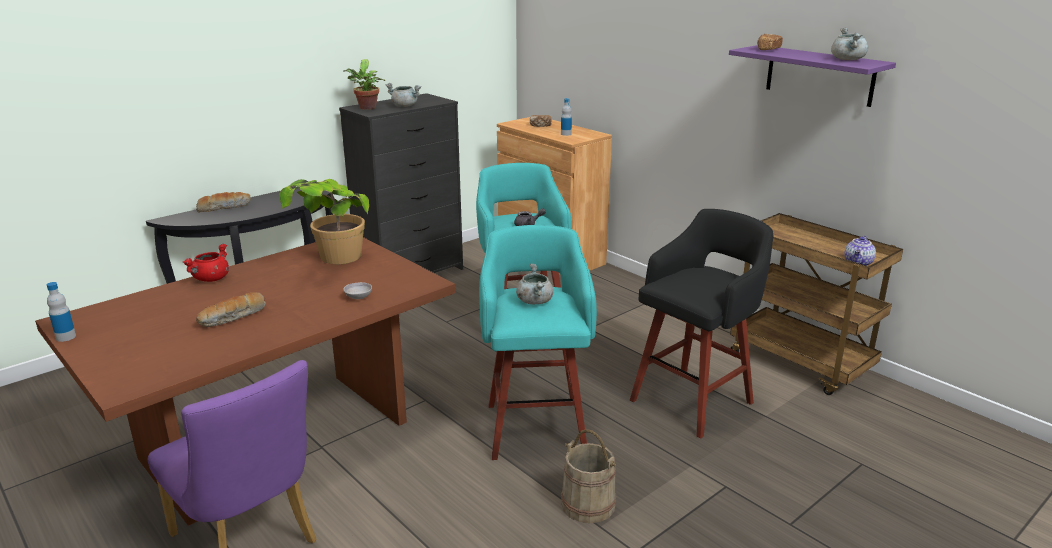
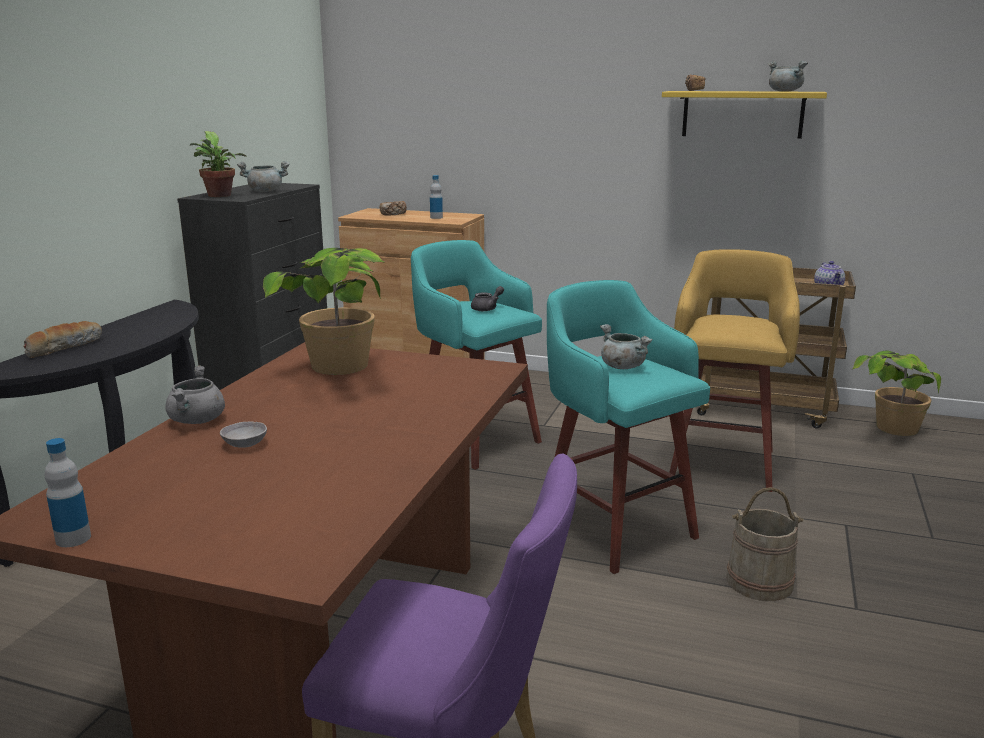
camera: 30 degrees left, 5 degrees down
(211, 279) = (197, 421): red cooking pot -> grey cooking pot
(233, 317) = (316, 452): bread -> none
(358, 297) = (442, 397): grey bowl -> grey bowl (244, 445)
(694, 400) = (722, 462): black stool -> yellow stool
(819, 75) = (742, 114): purple shelf -> yellow shelf
(894, 420) = (887, 433): none -> potted plant

